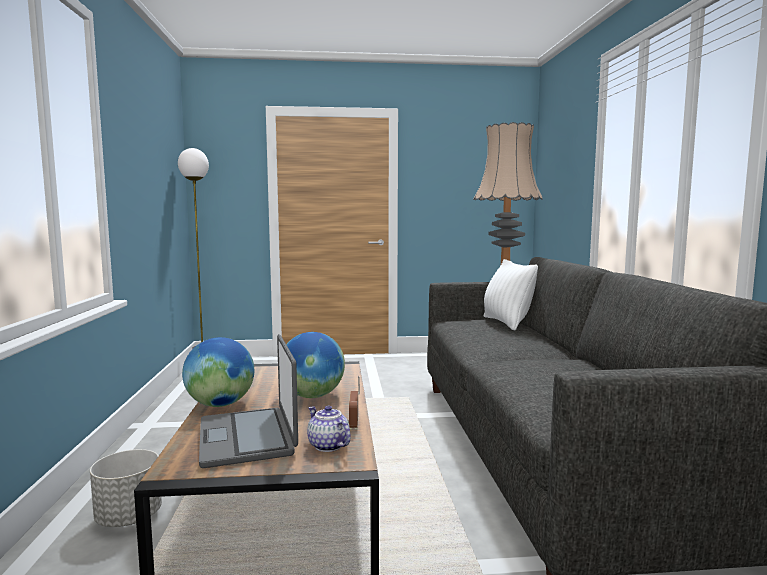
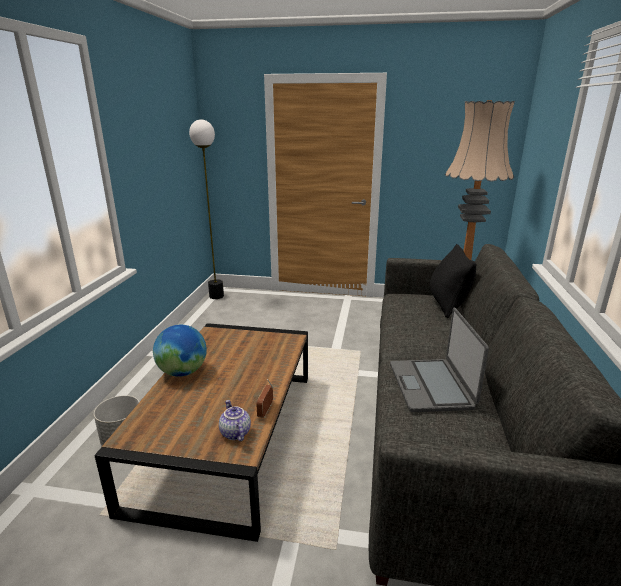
camera: 15 degrees right, 15 degrees up
(248, 437) = (185, 413): laptop -> laptop (431, 386)
(312, 396) = (251, 371): globe -> none
(507, 323) = (447, 305): white pillow -> black pillow

